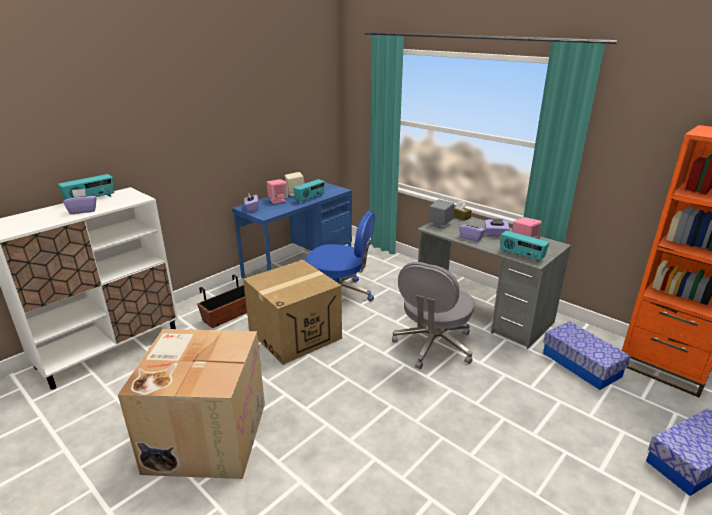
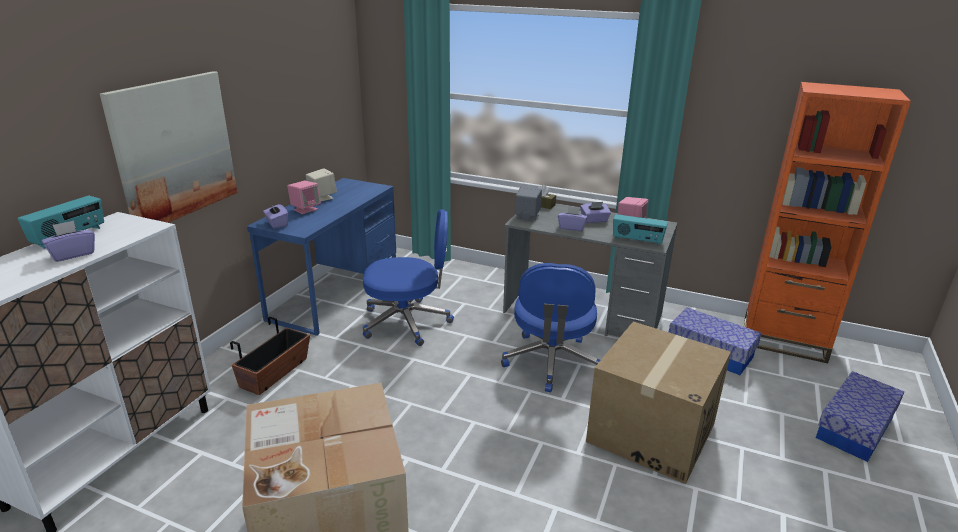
camera: 20 degrees left, 0 degrees up
(178, 148) = (174, 149): none -> picture
(295, 334) = (378, 381): cardboard box -> cardboard box (651, 432)
(310, 198) = (347, 202): radio -> none
(433, 346) = (551, 362): grey office chair -> blue office chair

